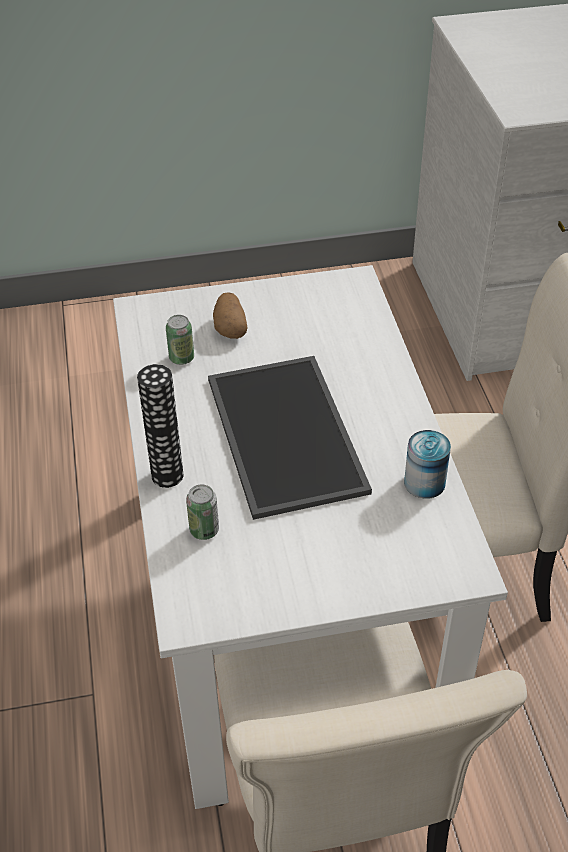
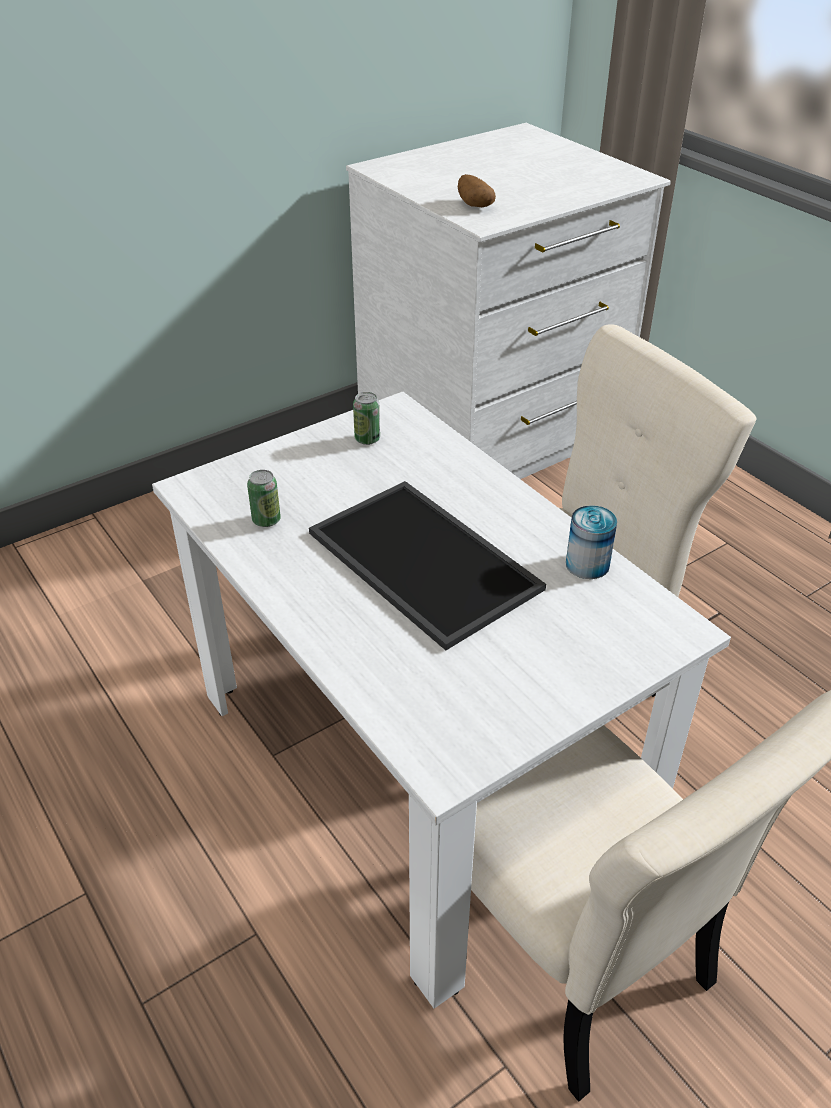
camera: 25 degrees left, 5 degrees down
(167, 475) = (326, 636): vase -> none
(204, 530) = (402, 677): can -> can (367, 439)
(230, 327) = (299, 479): potato -> potato (473, 204)

